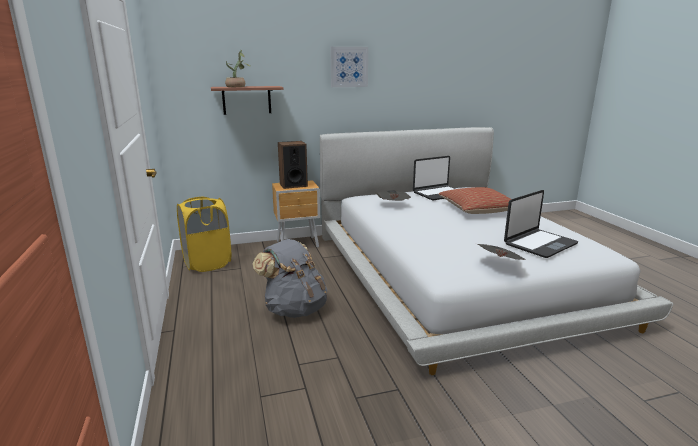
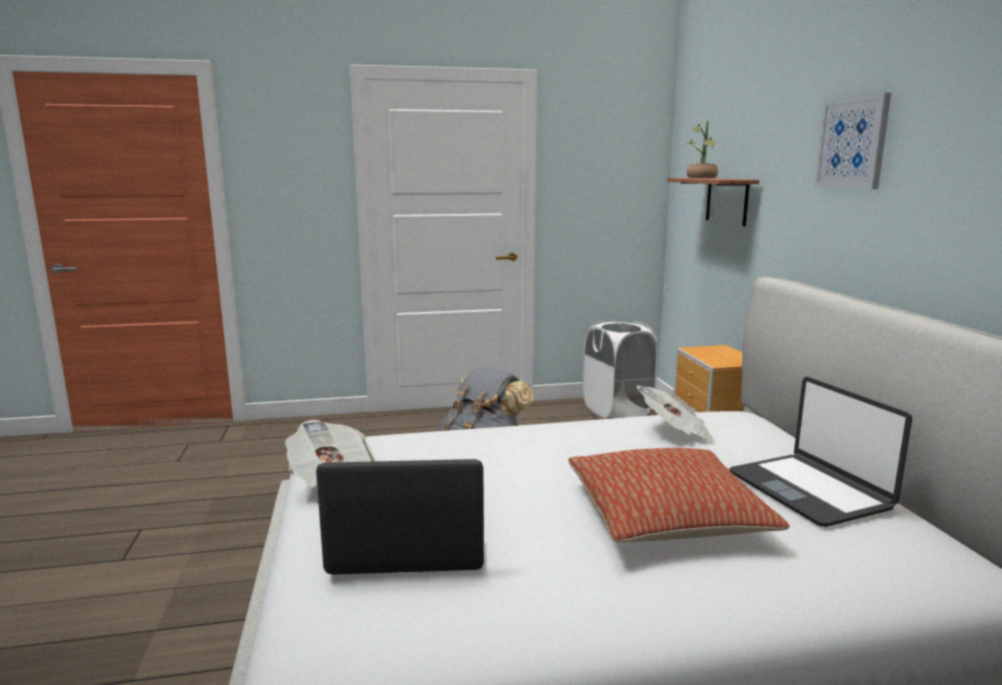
camera: 95 degrees right, 5 degrees down
(207, 263) = (617, 410): yellow laundry basket -> white laundry basket
(293, 185) = (719, 354): speaker -> none
(539, 244) = (408, 546): laptop -> laptop turned 120 degrees clockwise

